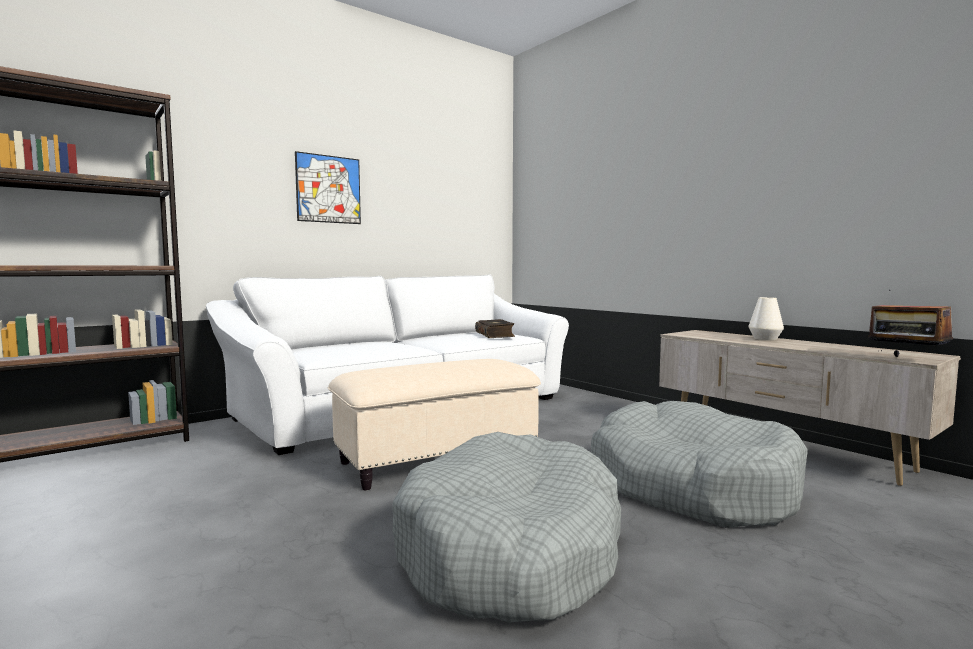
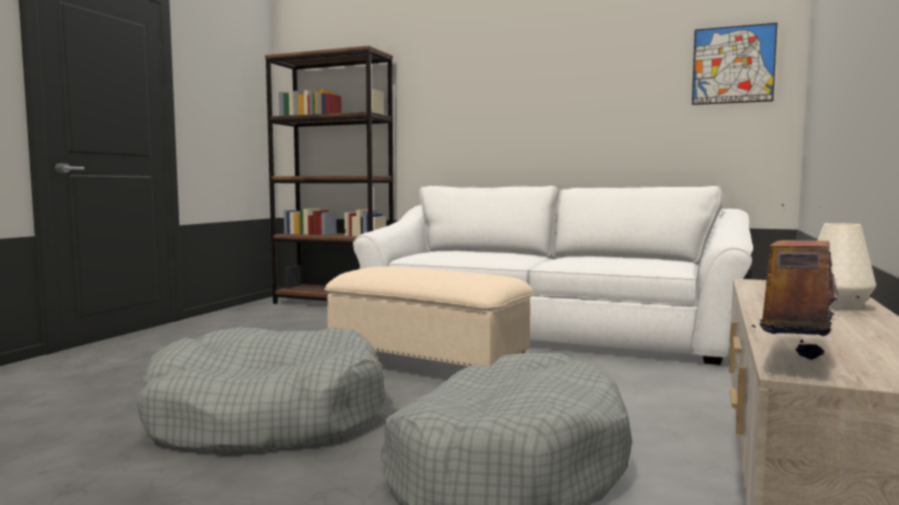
camera: 60 degrees right, 0 degrees up
(328, 189) = (525, 97): picture -> picture (733, 65)
(495, 335) = (646, 262): book -> none

